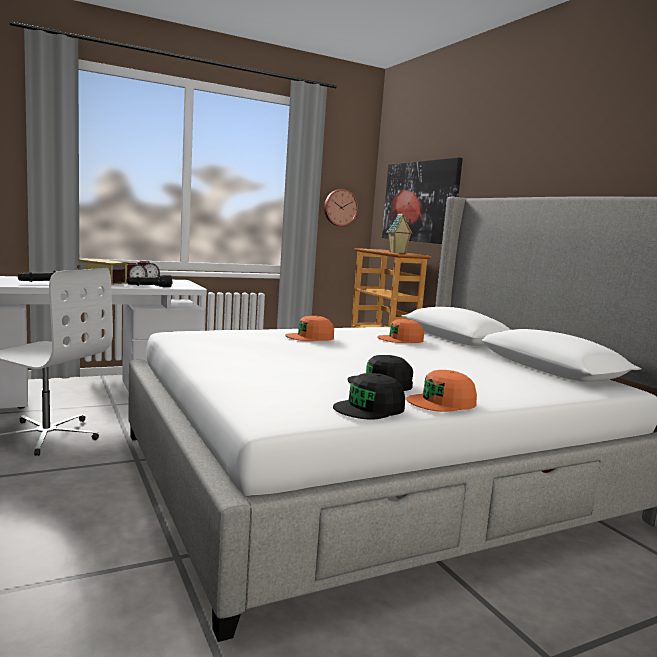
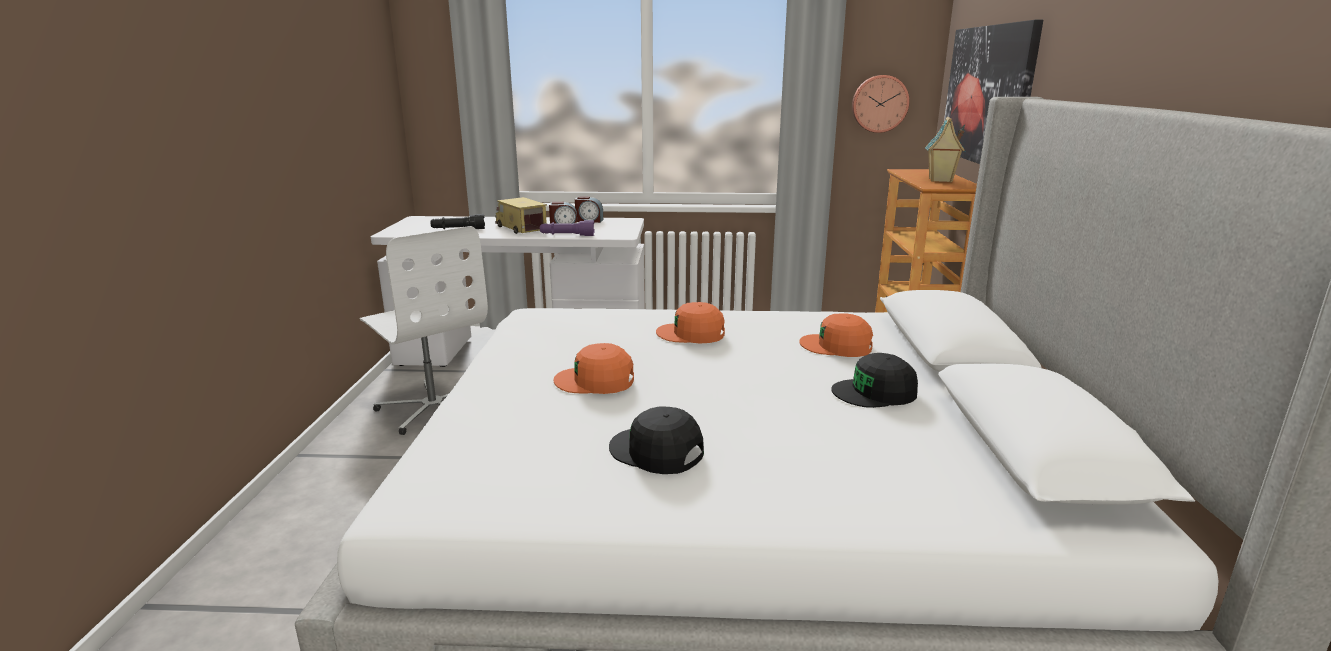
camera: 30 degrees right, 10 degrees up
(149, 287) = (567, 235): black flashlight -> purple flashlight
(370, 408) = (563, 506): black cap -> black cap (875, 392)
(442, 402) = (693, 512): orange cap -> orange cap (595, 381)

